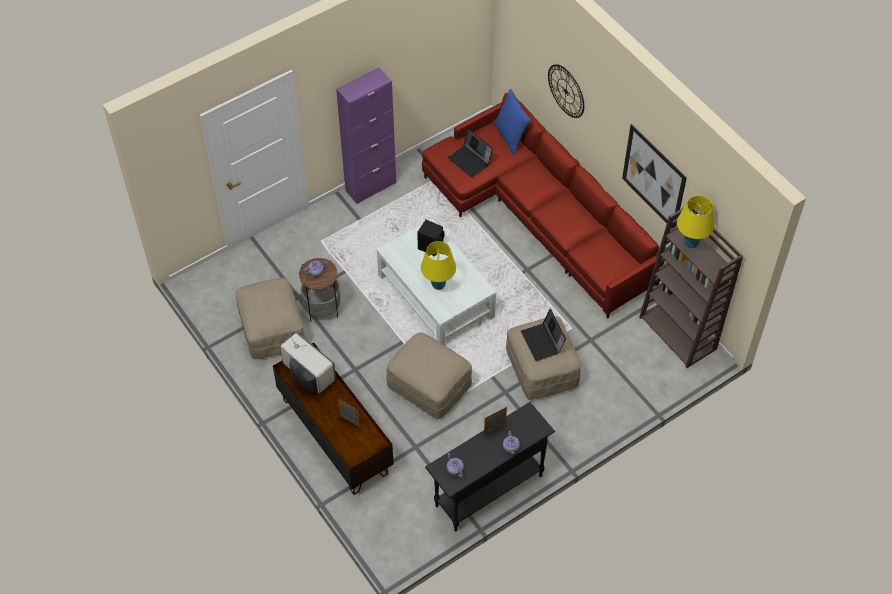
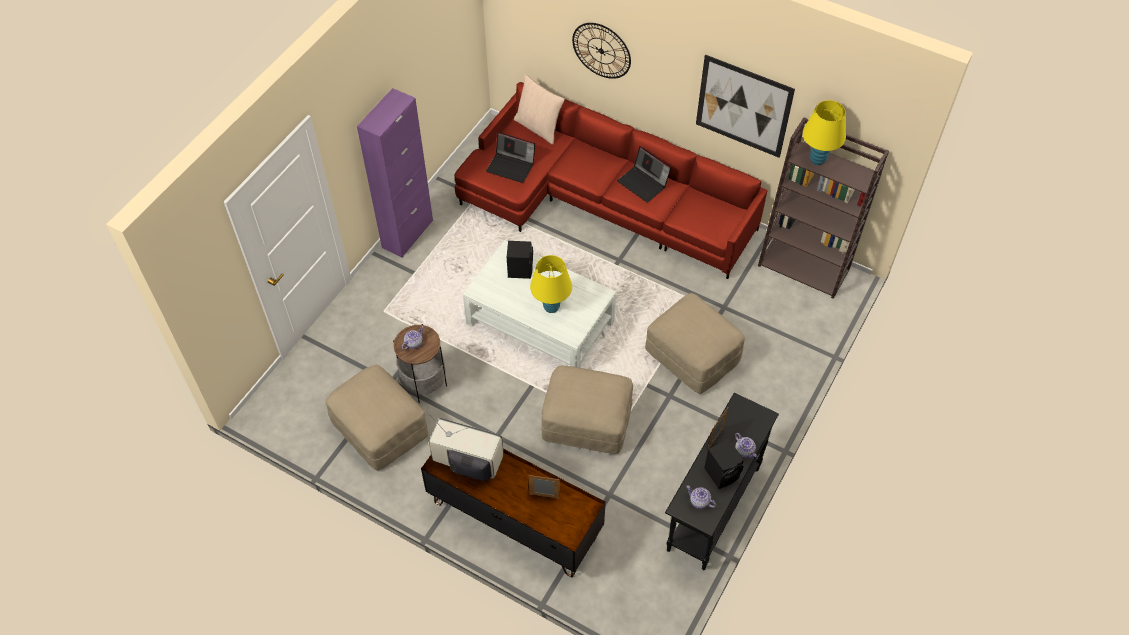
camera: 25 degrees left, 0 degrees up
(484, 456) = (722, 473): none -> black speaker
(510, 136) = (539, 127): blue pillow -> beige pillow
(543, 342) = (696, 325): laptop -> laptop (643, 183)

